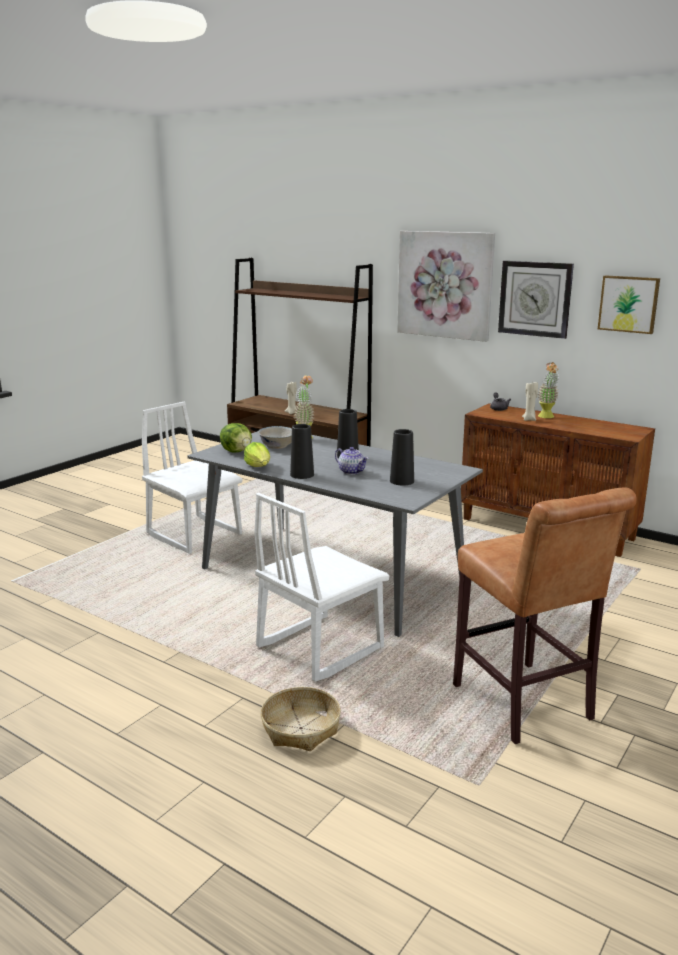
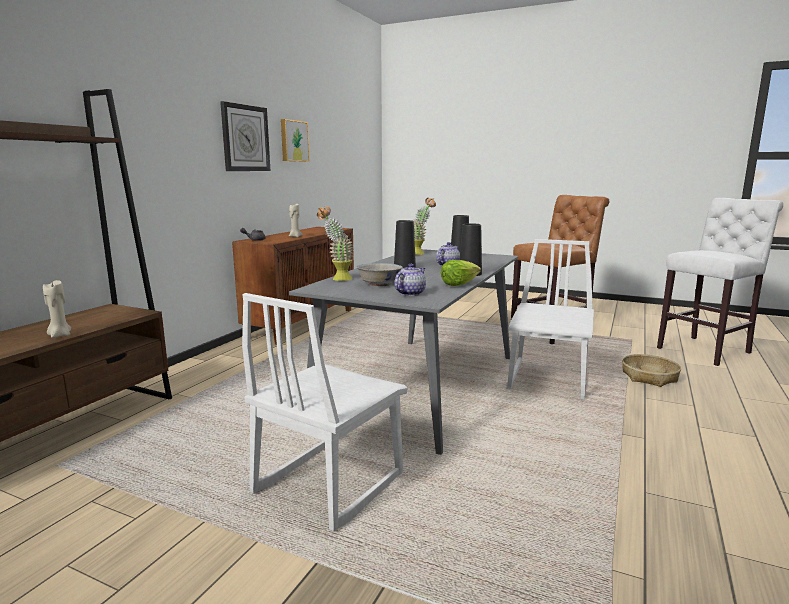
camera: 100 degrees left, 5 degrees down
(237, 451) = (410, 293): lettuce -> teapot
(319, 647) = (549, 380): white chair -> white chair turned 105 degrees counterclockwise
(405, 866) = (706, 350): none -> white stool
(445, 285) = (173, 124): picture -> none
(546, 417) = (288, 235): potted plant -> potted plant (420, 253)

